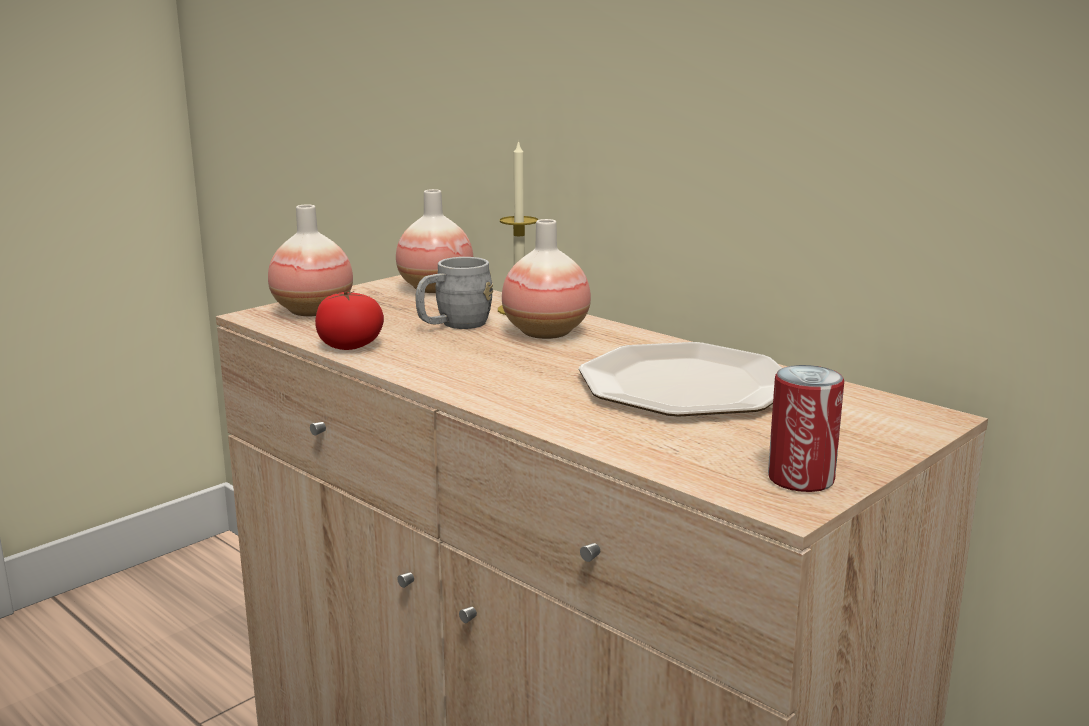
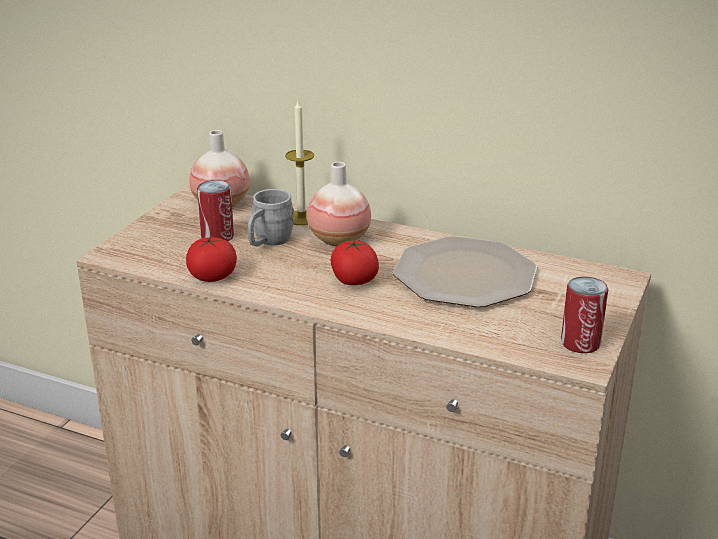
camera: 20 degrees left, 10 degrees up
(313, 311) = (149, 243): vase -> none
(398, 314) = (217, 237): none -> can
(524, 371) = (354, 281): none -> tomato

